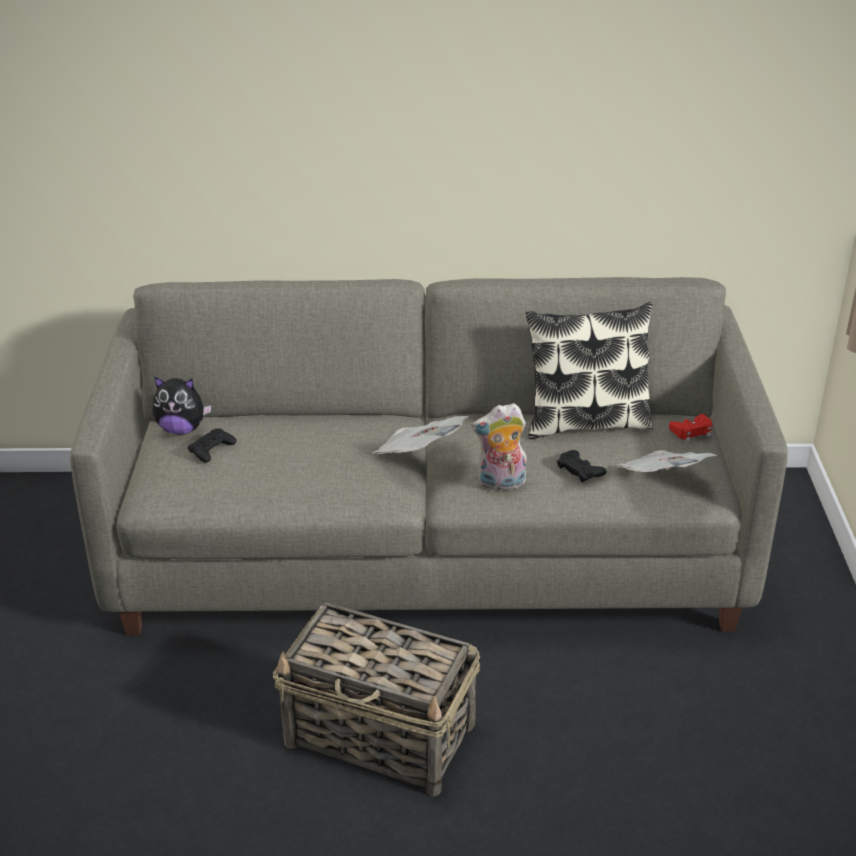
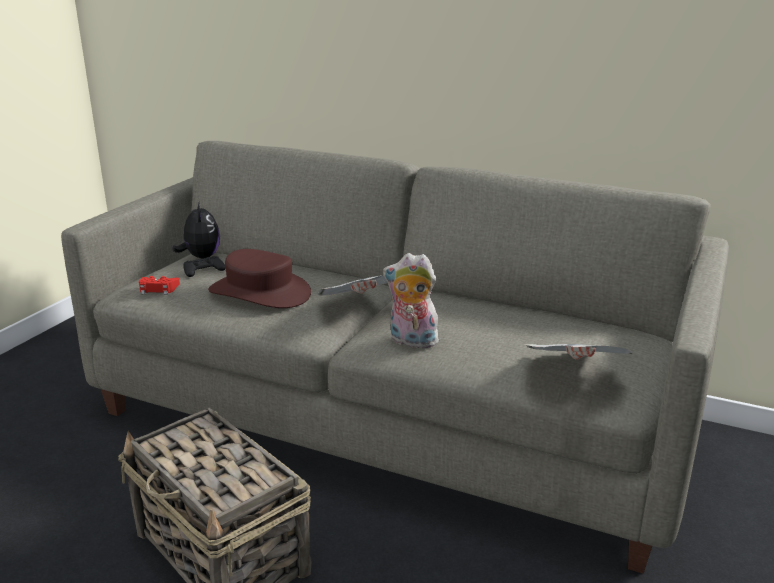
camera: 25 degrees right, 10 degrees down
(182, 429) = (201, 257): plush toy -> plush toy turned 135 degrees counterclockwise
(303, 463) = (260, 292): none -> brown hat
(580, 470) = (496, 347): black game controller -> none
(586, 422) = (535, 315): pillow -> none
(691, 431) = (640, 344): red game controller -> red game controller (158, 289)

